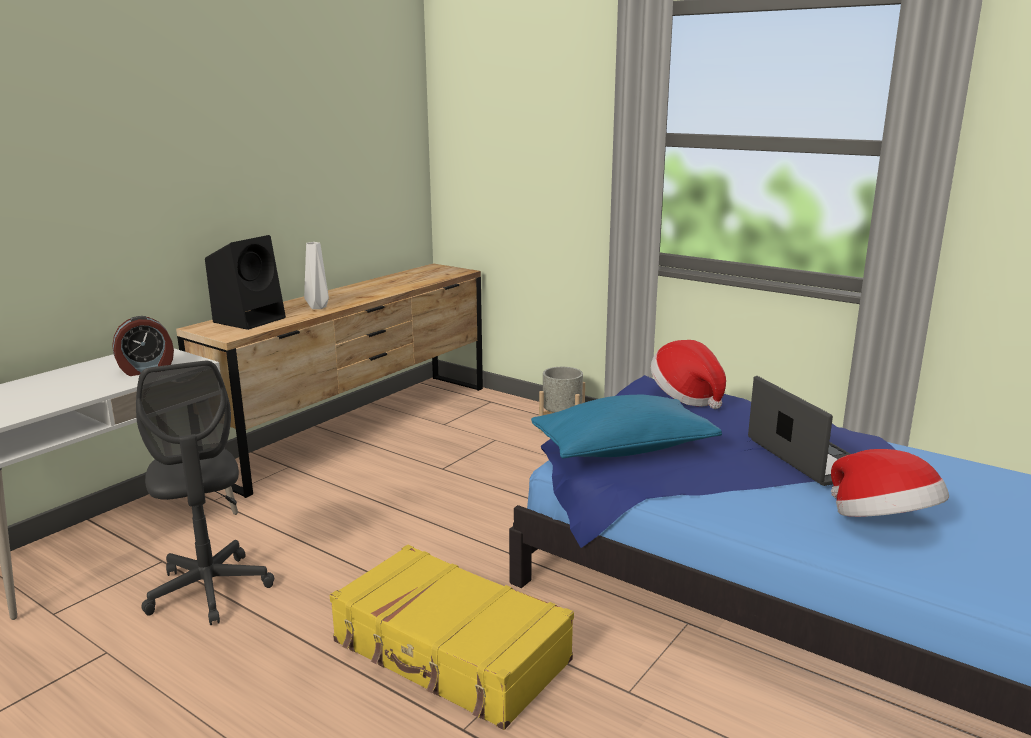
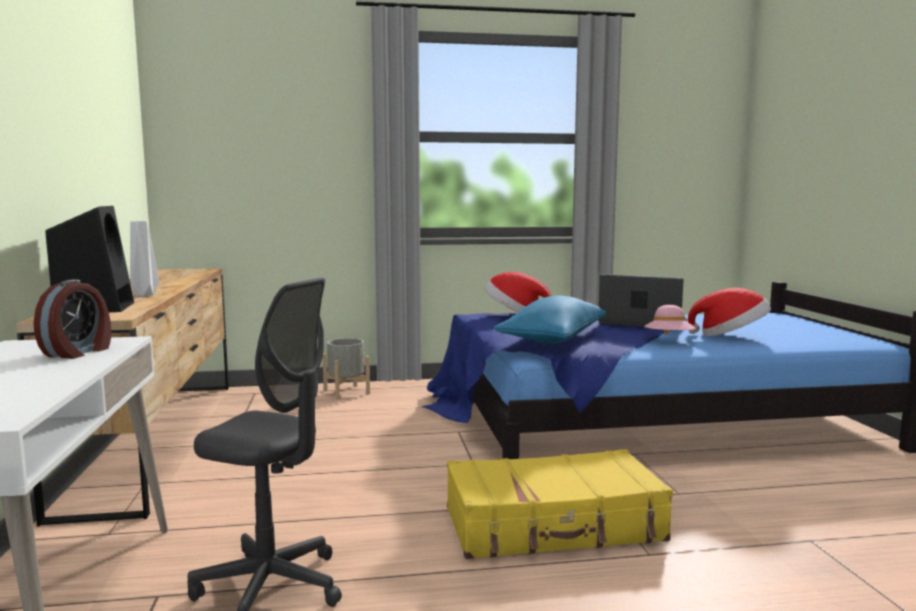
camera: 45 degrees left, 10 degrees down
(765, 497) = (669, 339): none -> pink hat

